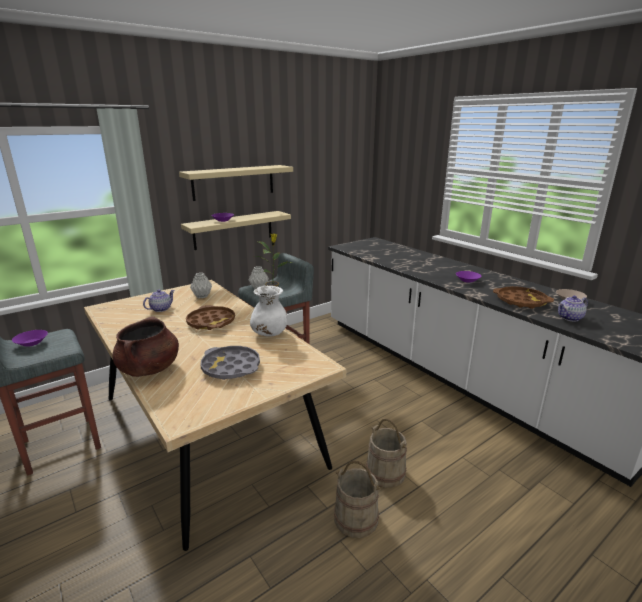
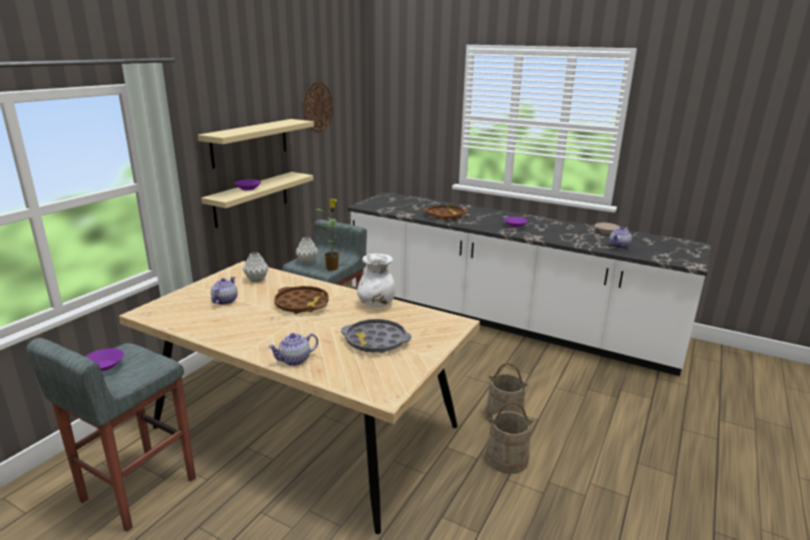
camera: 25 degrees left, 0 degrees up
(149, 369) = (294, 360): brown cooking pot -> teapot
(310, 156) = (317, 107): none -> wall clock
(521, 301) = (573, 238): brown tray -> brown tray (445, 216)

